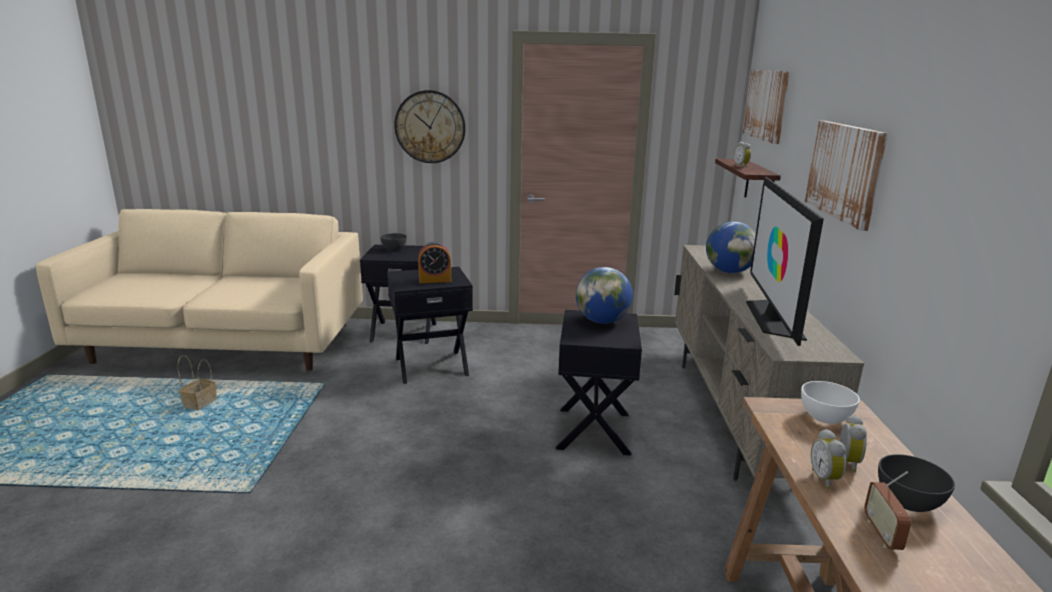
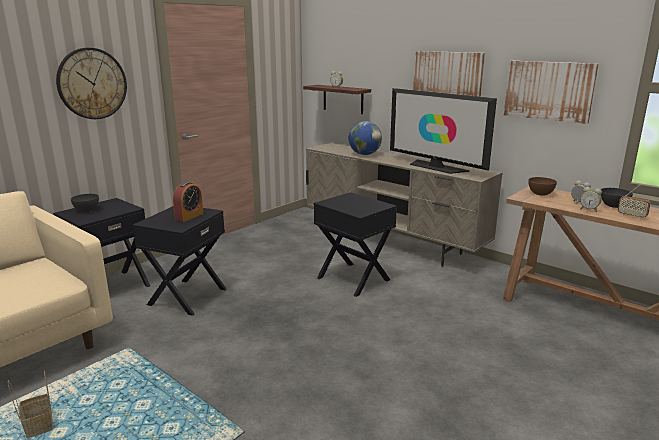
camera: 50 degrees left, 0 degrees up
(602, 321) = (347, 201): globe -> none
(767, 105) = (337, 46): picture -> picture (548, 91)
(825, 418) = (540, 194): white bowl -> brown bowl

